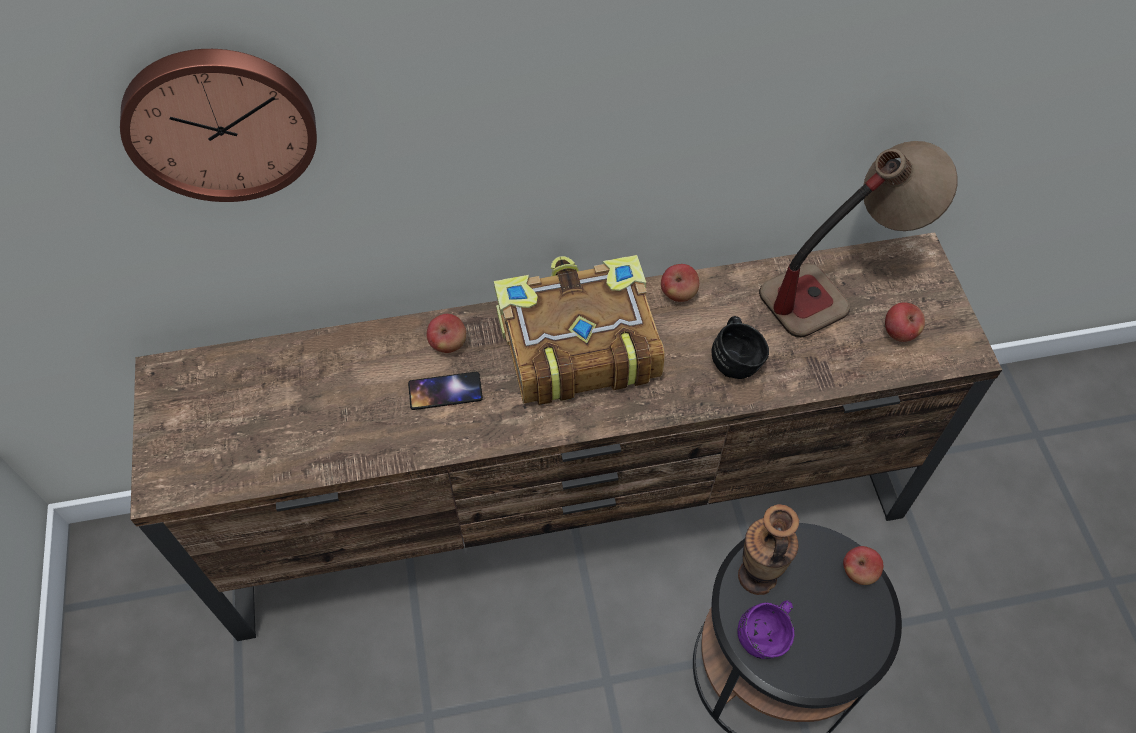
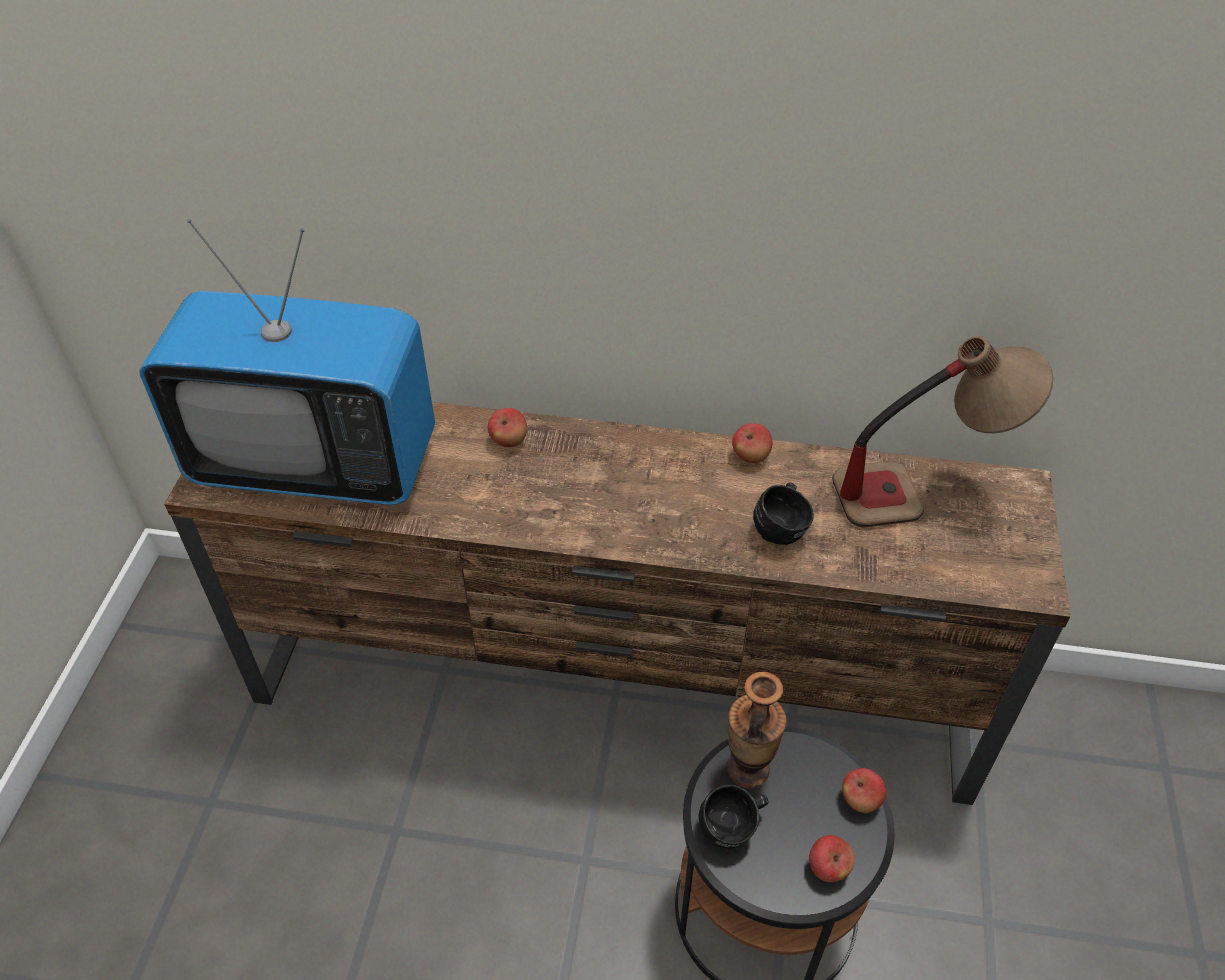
camera: 20 degrees right, 10 degrees down
(220, 121) = (337, 153): wall clock -> none
(268, 426) = (316, 463): none -> television
(445, 391) = (486, 479): phone -> none
(576, 344) = (629, 472): book -> none
(767, 635) = (734, 828): purple mug -> black mug
(899, 332) = (968, 551): apple -> apple (828, 867)

